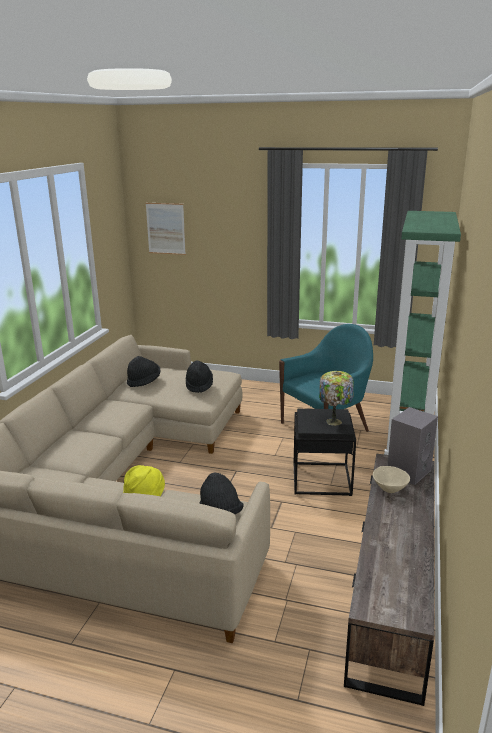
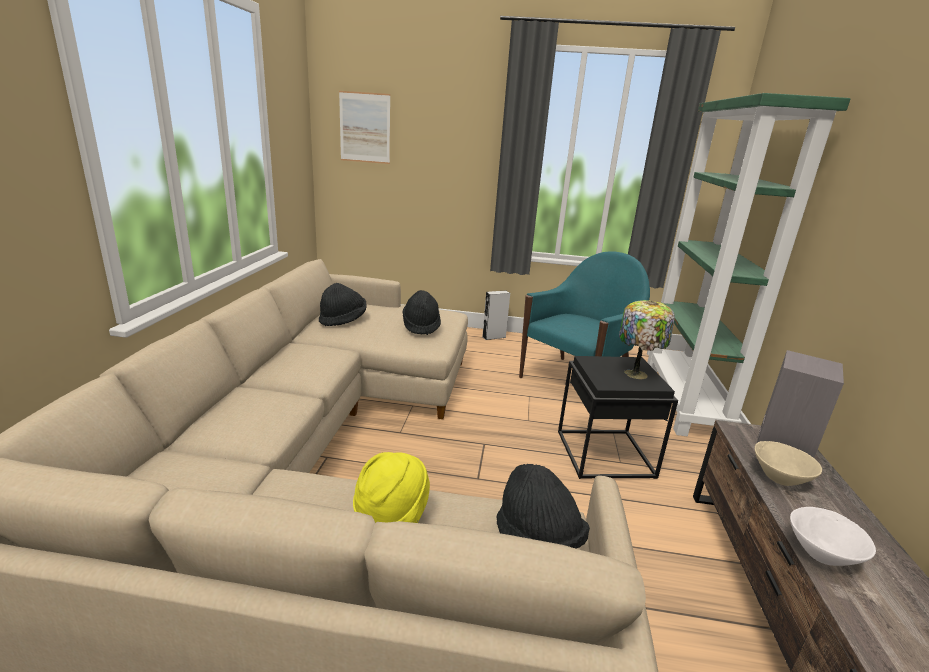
camera: 10 degrees left, 0 degrees up
(273, 389) = (494, 337): none -> grey speaker
(380, 526) = (822, 554): none -> white bowl

